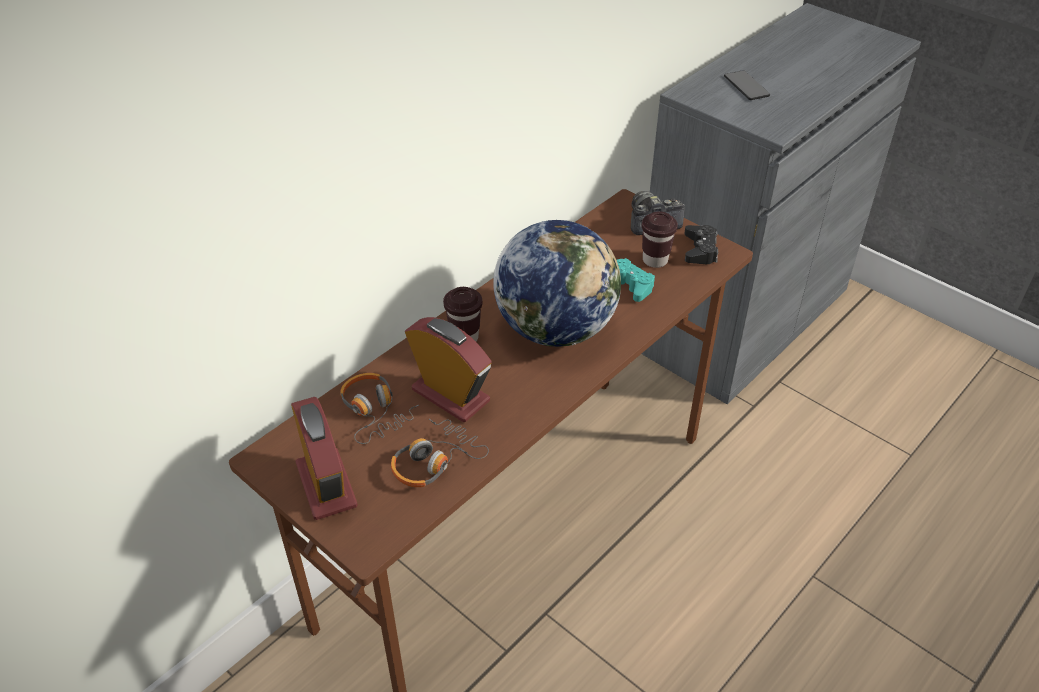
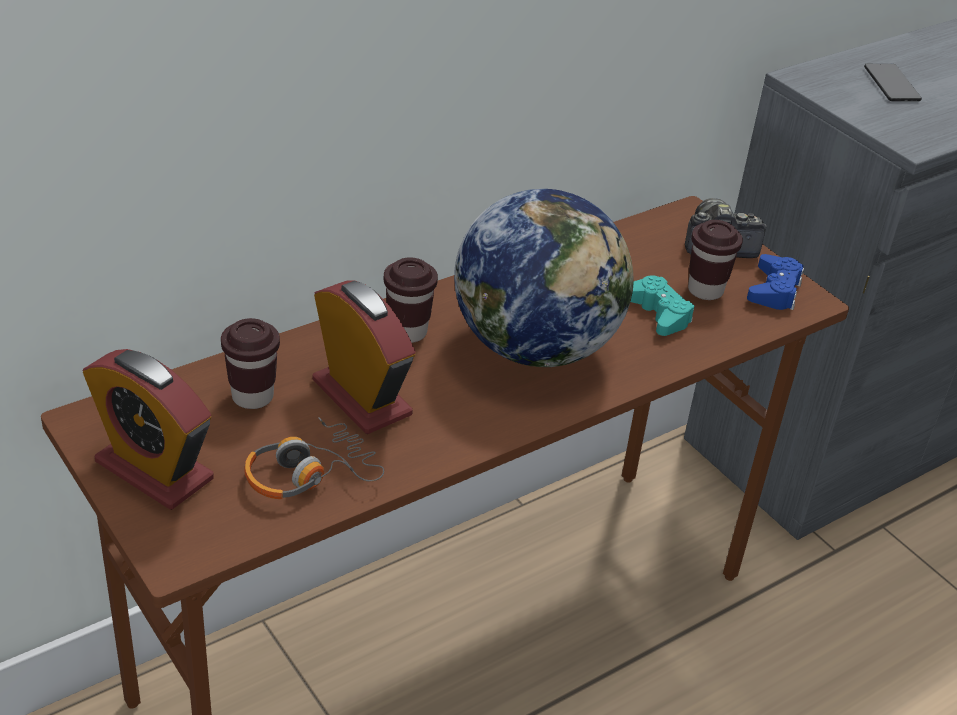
camera: 10 degrees right, 5 degrees down
(326, 485) = (154, 470): alarm clock -> alarm clock turned 135 degrees clockwise
(374, 412) = (252, 396): headphones -> brown cup
(700, 250) = (774, 290): black game controller -> blue game controller

